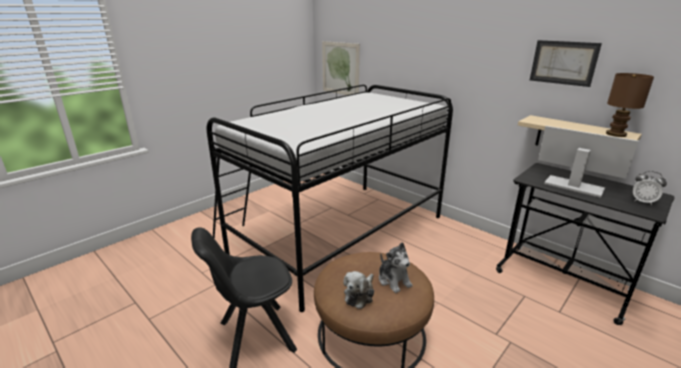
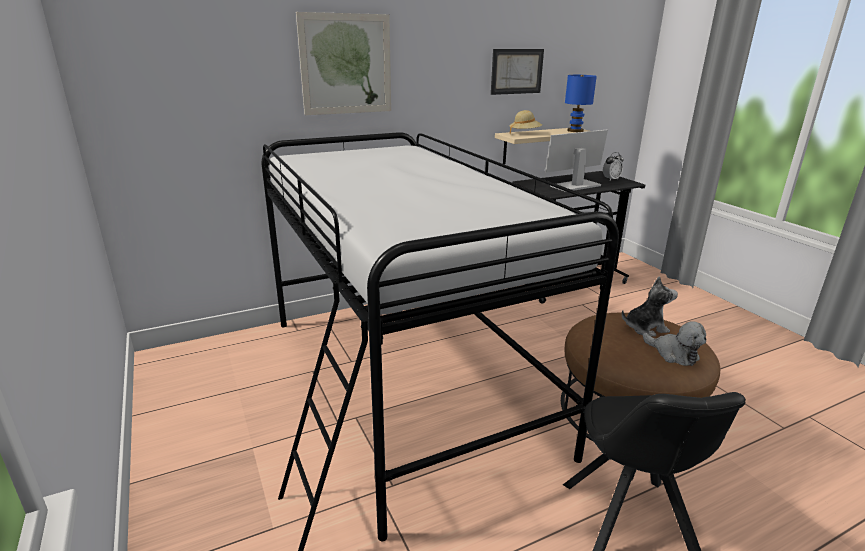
camera: 70 degrees left, 0 degrees up
(340, 68) = (171, 127): picture -> picture (346, 64)
(551, 121) = (524, 133): none -> beige hat
(615, 134) = (575, 131): brown table lamp -> blue table lamp

